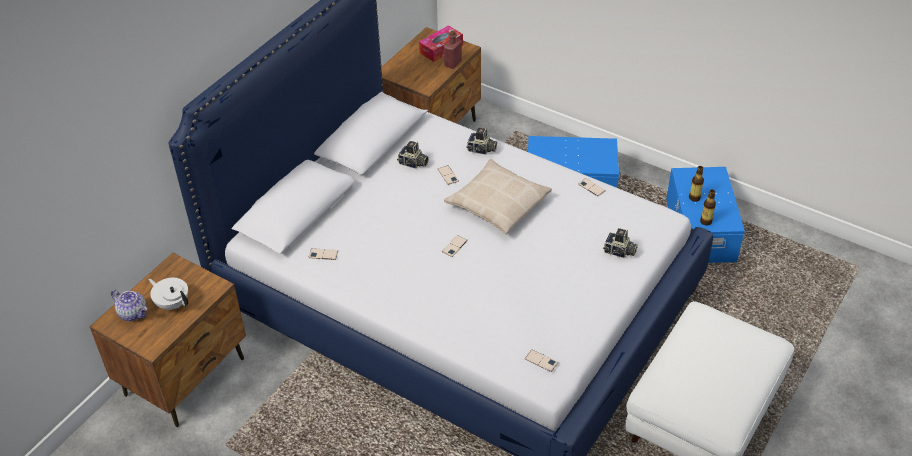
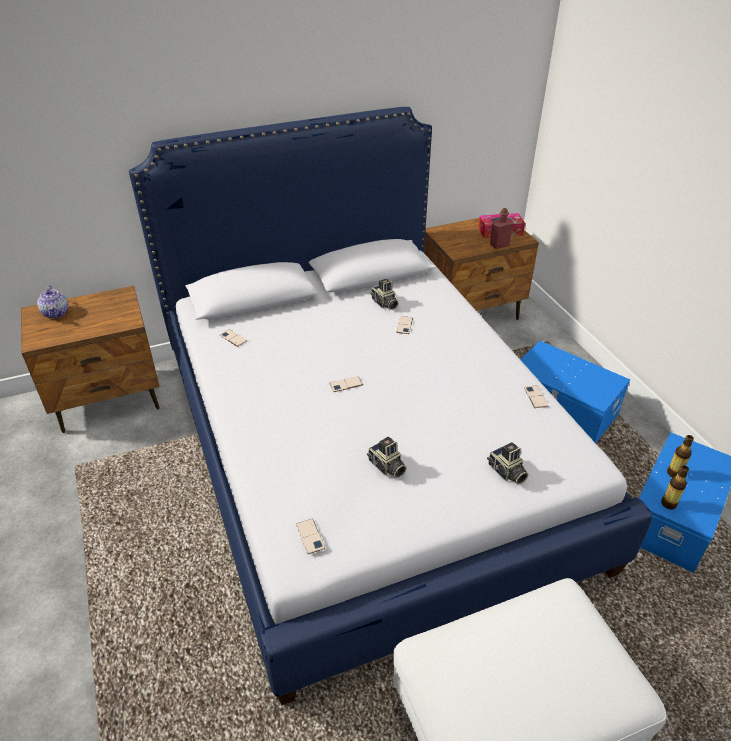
camera: 35 degrees right, 5 degrees down
(172, 303) = (88, 319): white teapot -> none
(481, 150) = (457, 318): camera -> camera (386, 467)
(497, 204) = (425, 368): beige pillow -> none

